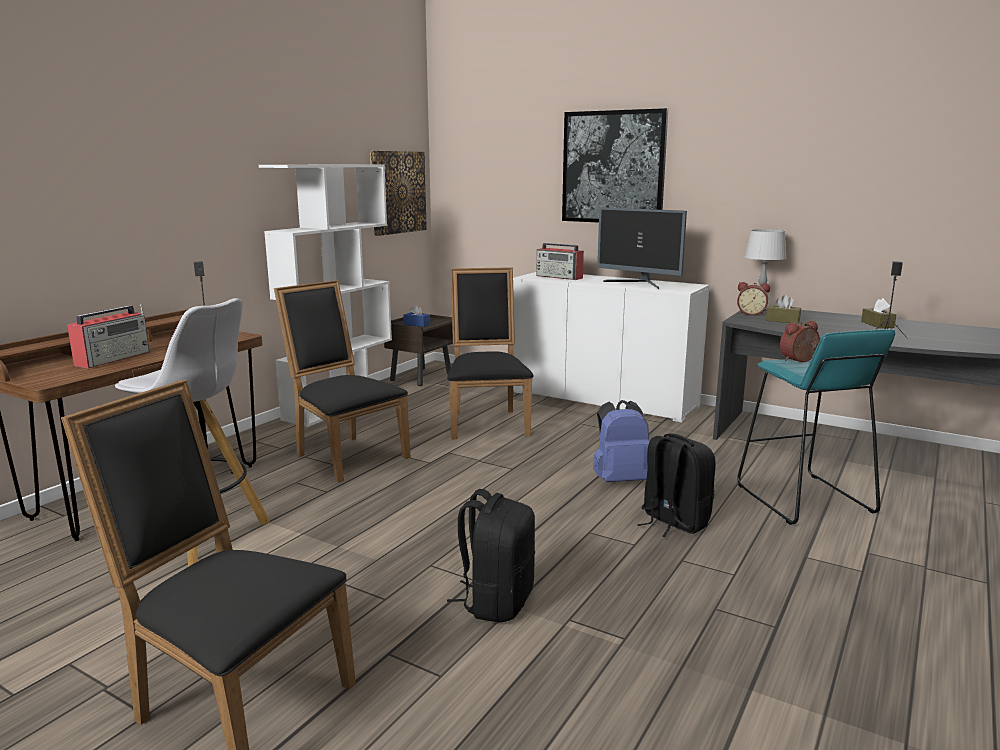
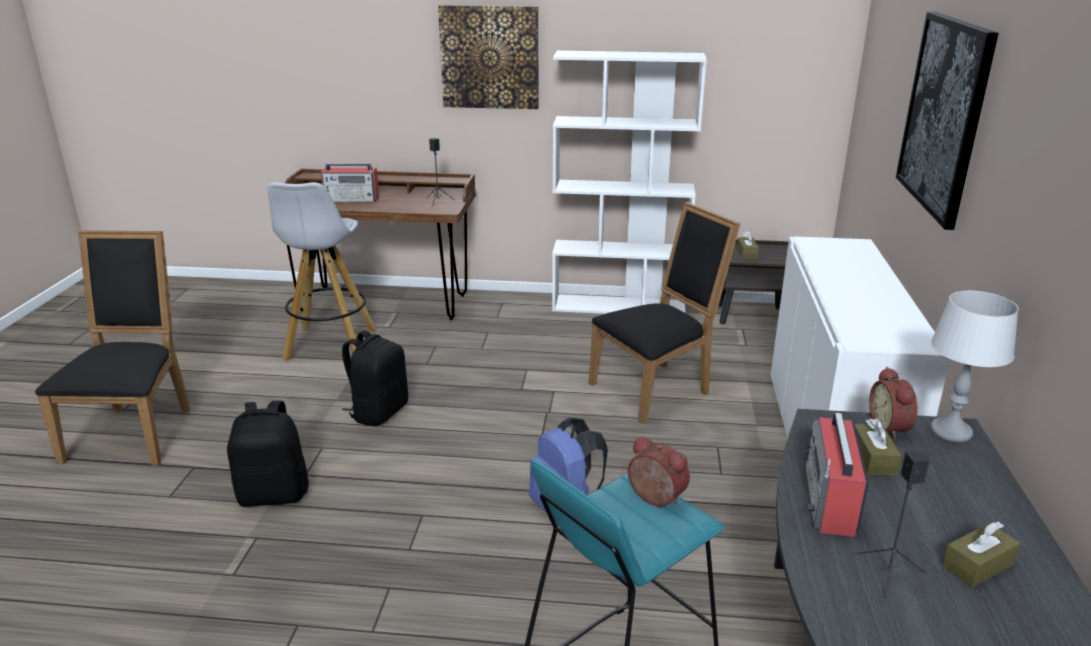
camera: 65 degrees right, 10 degrees up
(346, 455) = (504, 347): black chair -> none
(397, 192) = (783, 88): picture -> picture (489, 57)
(417, 324) = (746, 254): blue tissue box -> brown tissue box
(559, 277) = (834, 257): radio -> radio (830, 501)
(639, 284) = (863, 307): monitor -> none
(673, 522) = (476, 568): black backpack -> black backpack (378, 412)

